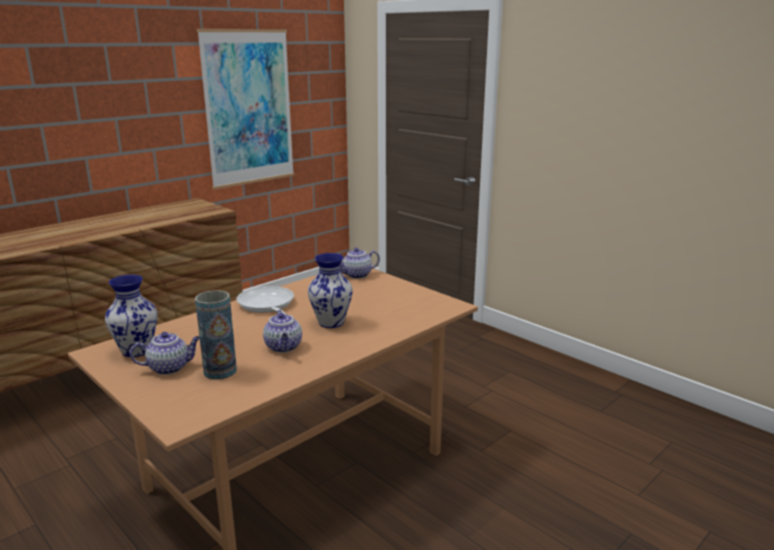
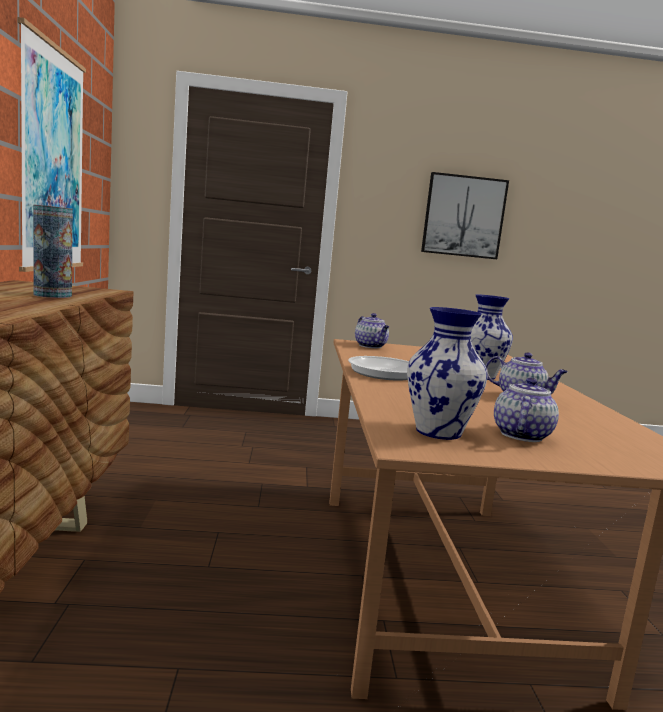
camera: 50 degrees left, 10 degrees down
(220, 371) = (558, 424): vase -> vase (52, 295)
(356, 275) = (371, 346): teapot -> teapot turned 45 degrees counterclockwise
(621, 127) = (463, 216): none -> picture

